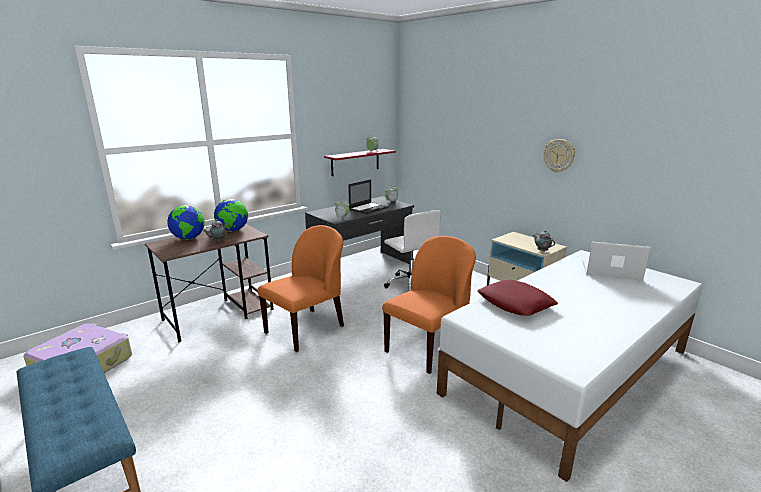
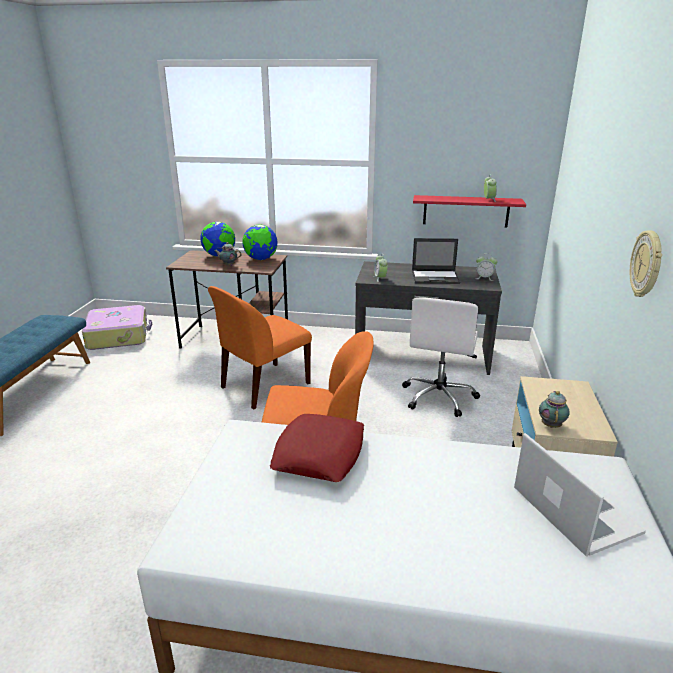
camera: 50 degrees right, 5 degrees up
(306, 329) = (263, 386): orange chair -> orange chair turned 135 degrees clockwise

